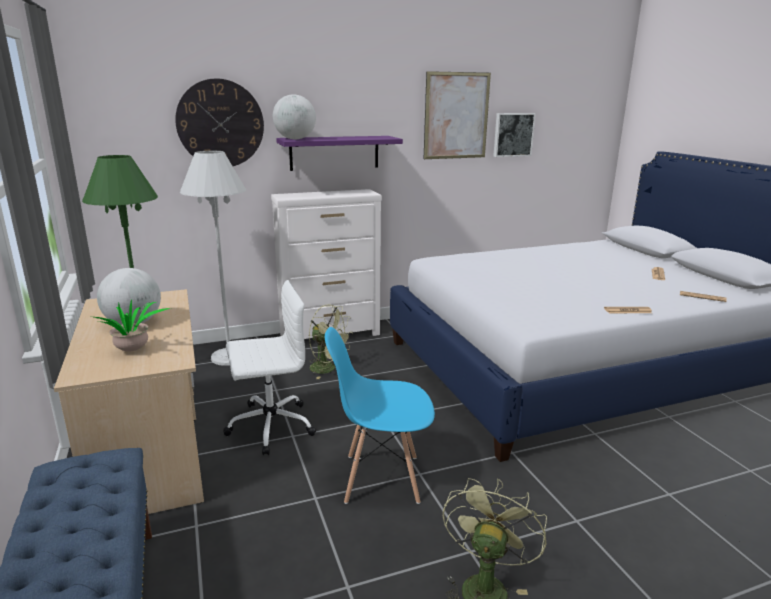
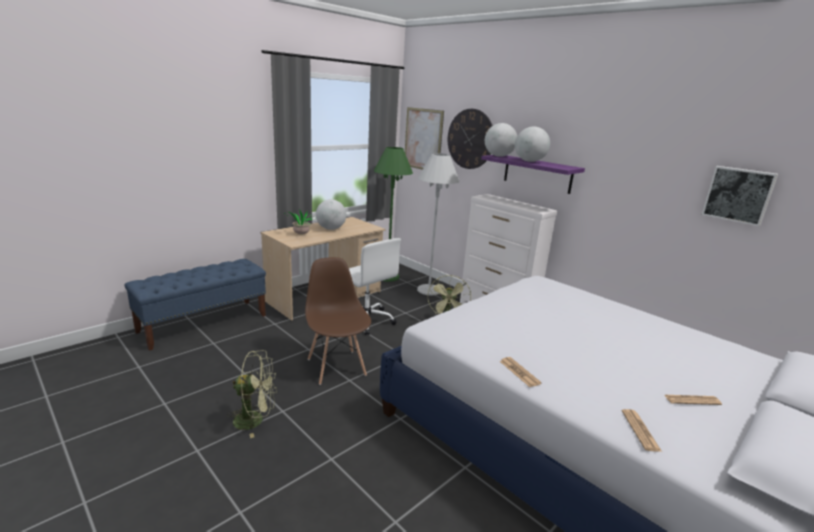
camera: 65 degrees right, 0 degrees up
(341, 138) = (529, 161): none -> globe
(381, 478) = (337, 366): blue chair -> brown chair
(456, 116) = (661, 161): picture -> picture (423, 139)

